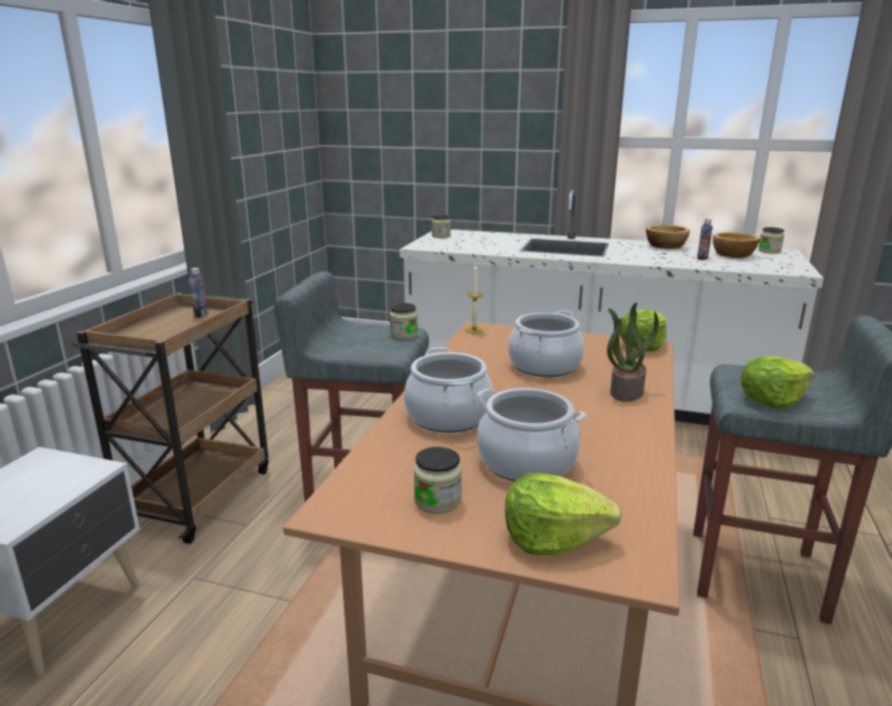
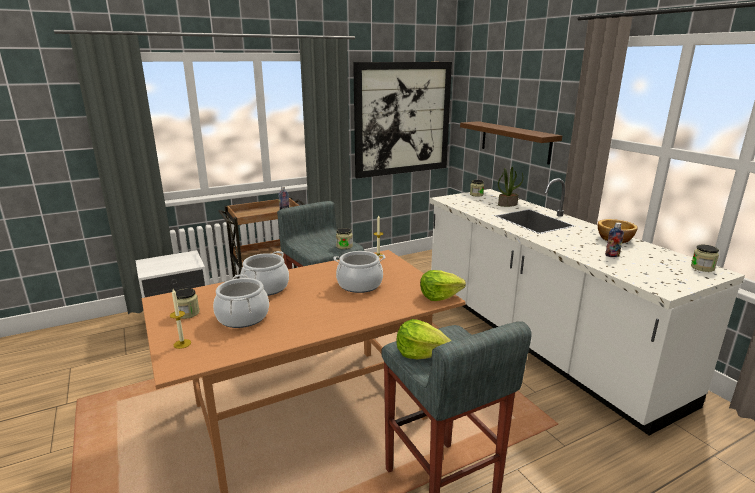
camera: 45 degrees right, 0 degrees up
(274, 140) = (402, 119): none -> picture
(452, 159) = (515, 141): none -> brown shelf
(553, 538) = (182, 344): lettuce -> candle
(626, 391) = (360, 312): potted plant -> potted plant (507, 204)
(733, 255) = (651, 261): bowl -> none

